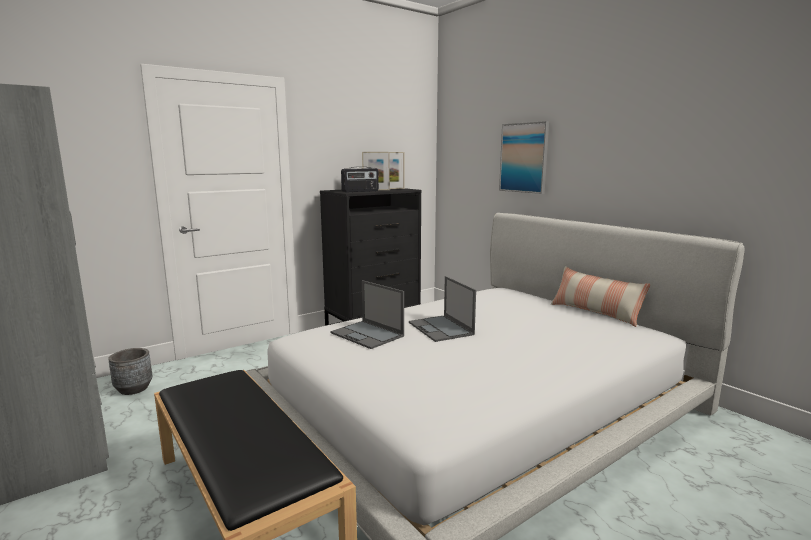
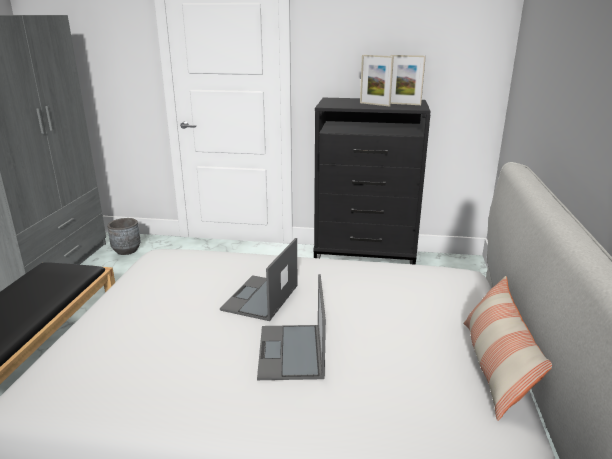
camera: 45 degrees right, 10 degrees up
(360, 191) = (346, 105): radio -> none
(368, 335) = (194, 275): laptop -> laptop (291, 352)
(524, 158) = (563, 81): picture -> none

